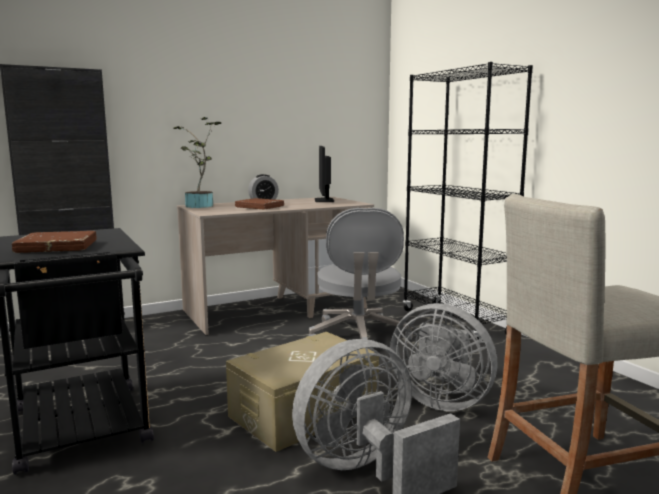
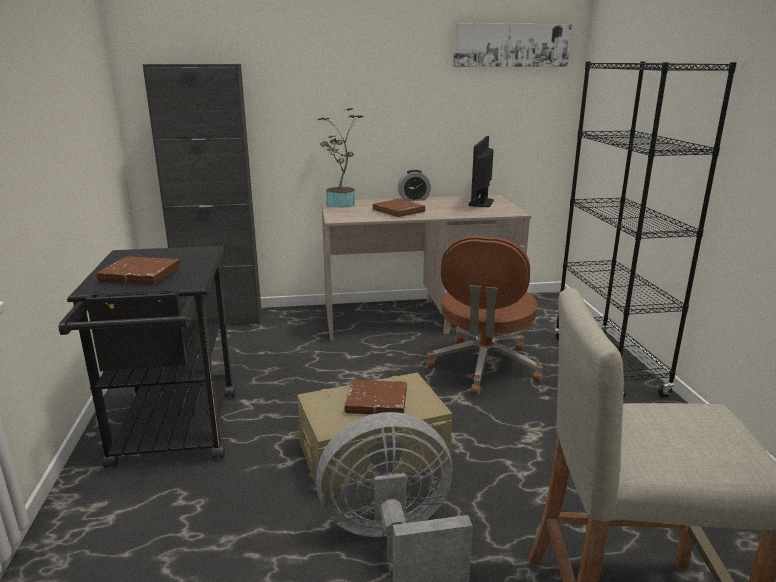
camera: 20 degrees right, 10 degrees up
(306, 355) = (376, 401): none -> brown book
(333, 71) = (511, 45): none -> picture
(358, 336) = (483, 367): grey office chair -> brown office chair
(440, 400) = (522, 472): grey fan -> none

